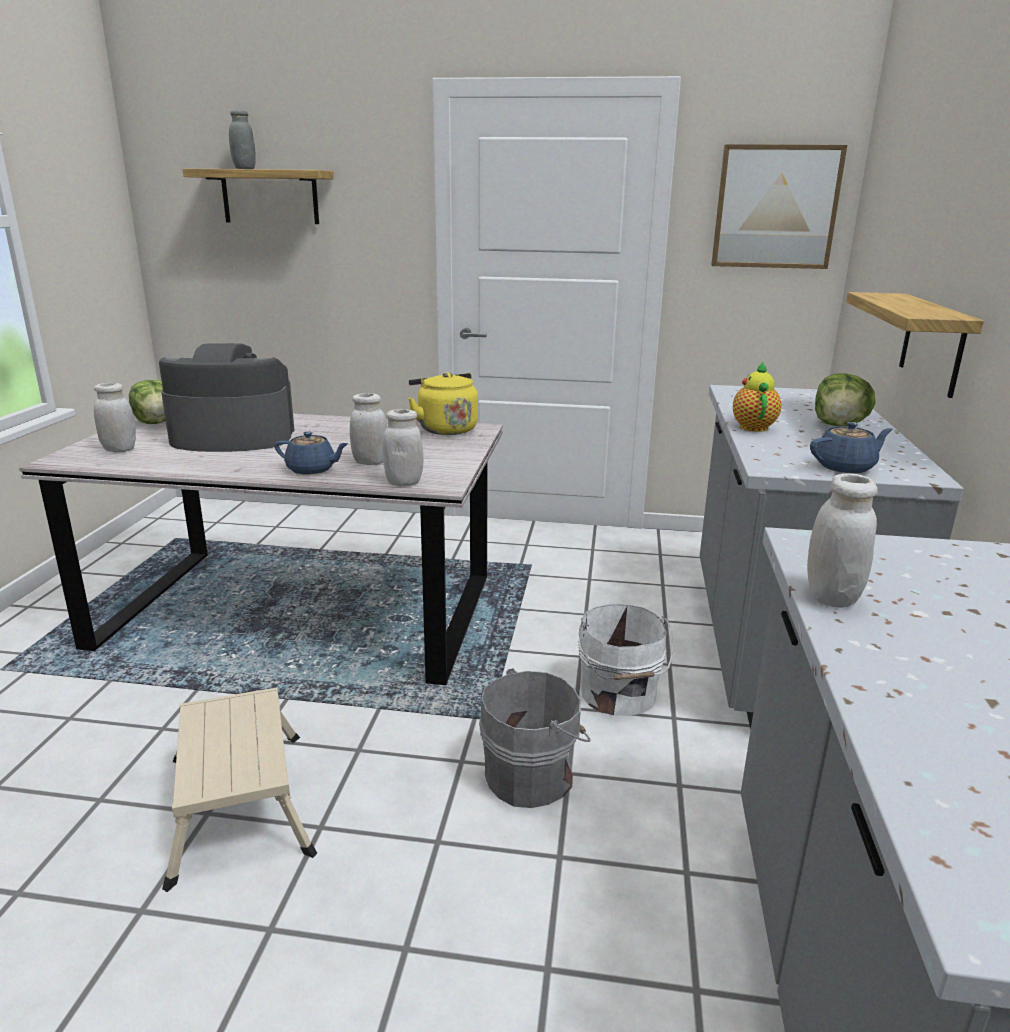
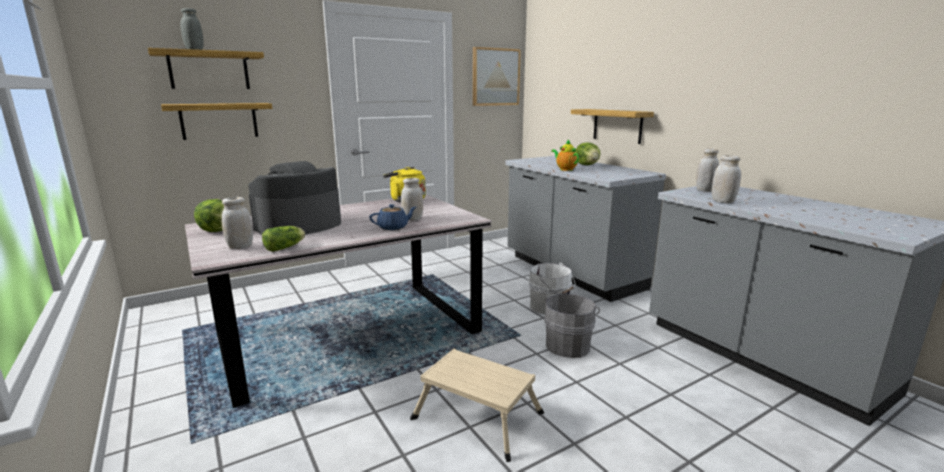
camera: 40 degrees left, 5 degrees down
(146, 464) = (286, 247): none -> lettuce
(279, 269) = (219, 121): none -> shelf
(404, 483) = (453, 222): white jar -> white jar (704, 190)
(845, 467) = (626, 174): blue teapot -> none

